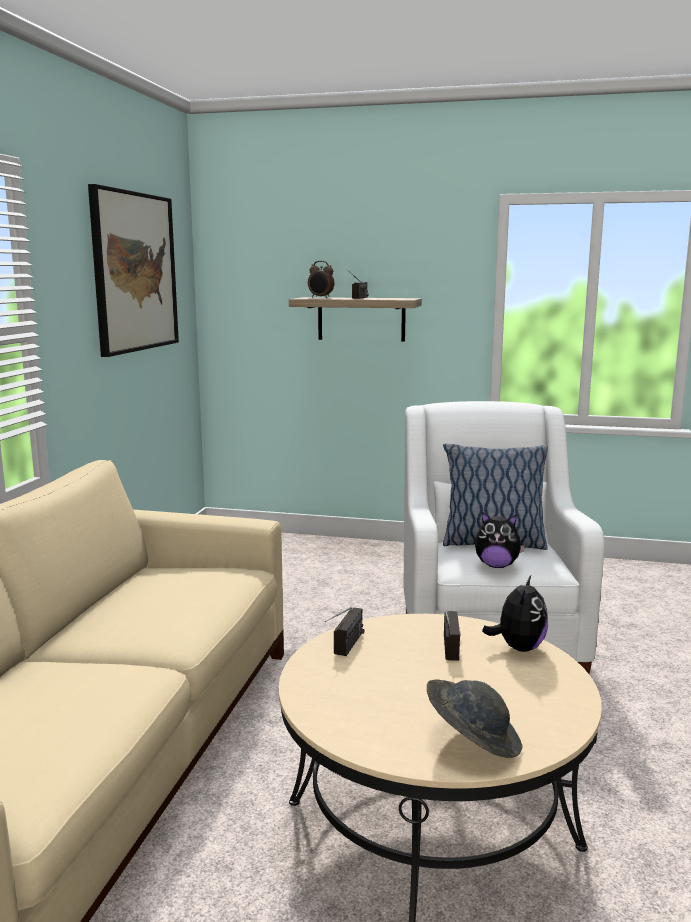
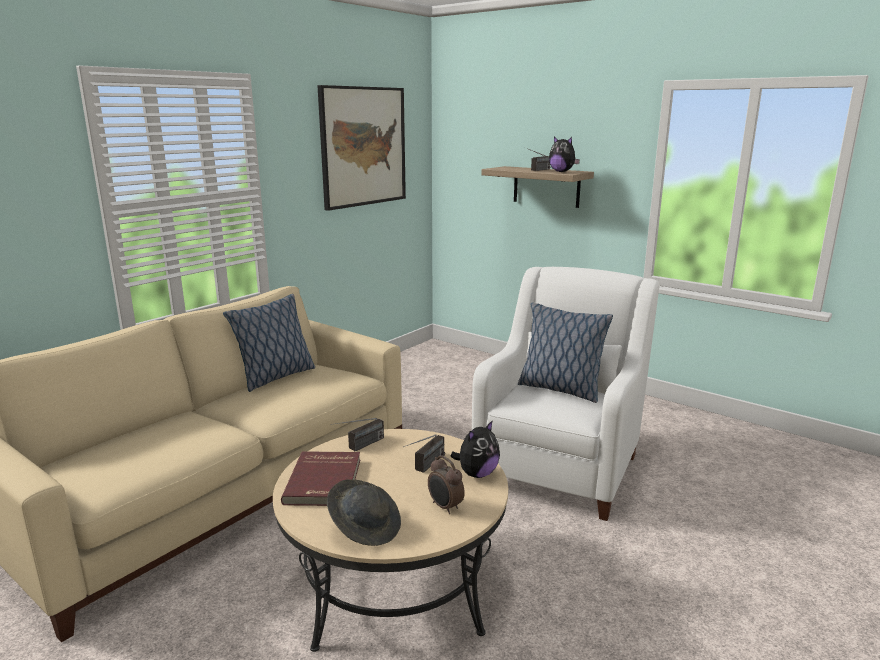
camera: 25 degrees right, 5 degrees up
(117, 591) = (275, 377): none -> pillow
(321, 297) = (512, 168): alarm clock -> alarm clock (445, 507)
(353, 700) = (325, 481): none -> red book
(497, 565) = (539, 408): plush toy -> plush toy (562, 172)

